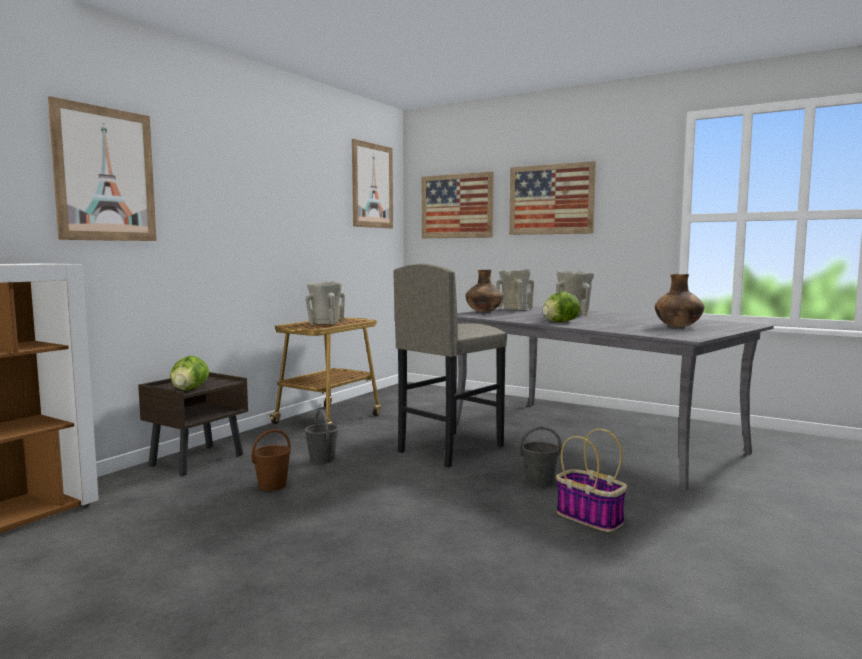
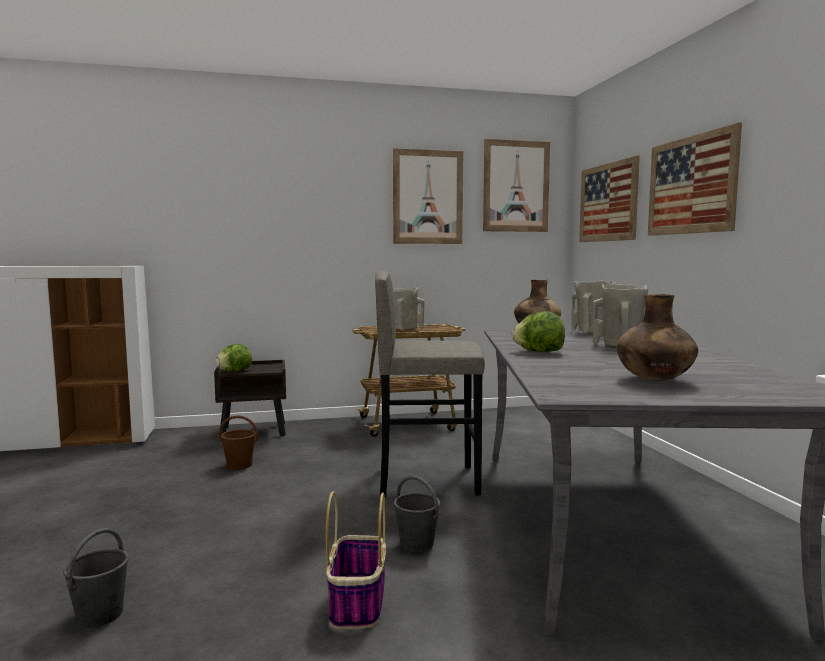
camera: 45 degrees right, 0 degrees up
(105, 174) = (200, 198): picture -> picture (428, 197)
(322, 459) = (316, 456): grey bucket -> grey bucket (100, 614)

